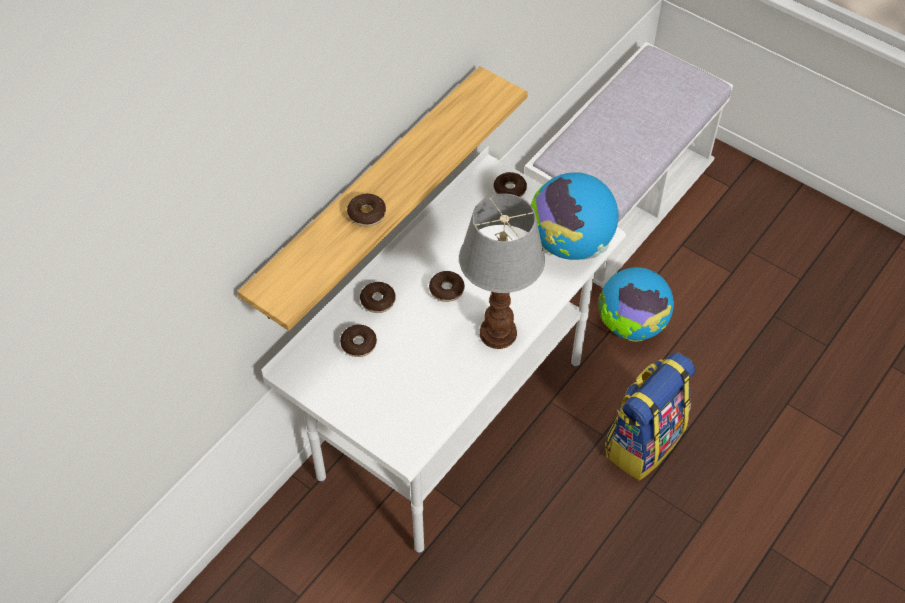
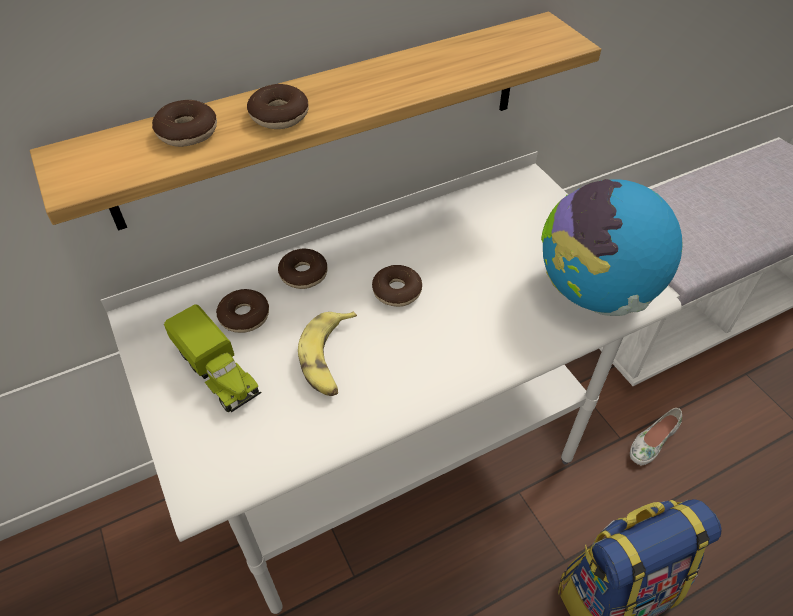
camera: 25 degrees right, 5 degrees down
(368, 386) = (218, 373): none -> toy truck
(431, 350) = (329, 359): none -> banana
(496, 332) = (432, 369): table lamp -> none
(509, 190) = (542, 206): donut -> donut (187, 132)
(631, 325) = (652, 441): globe -> white shoe

